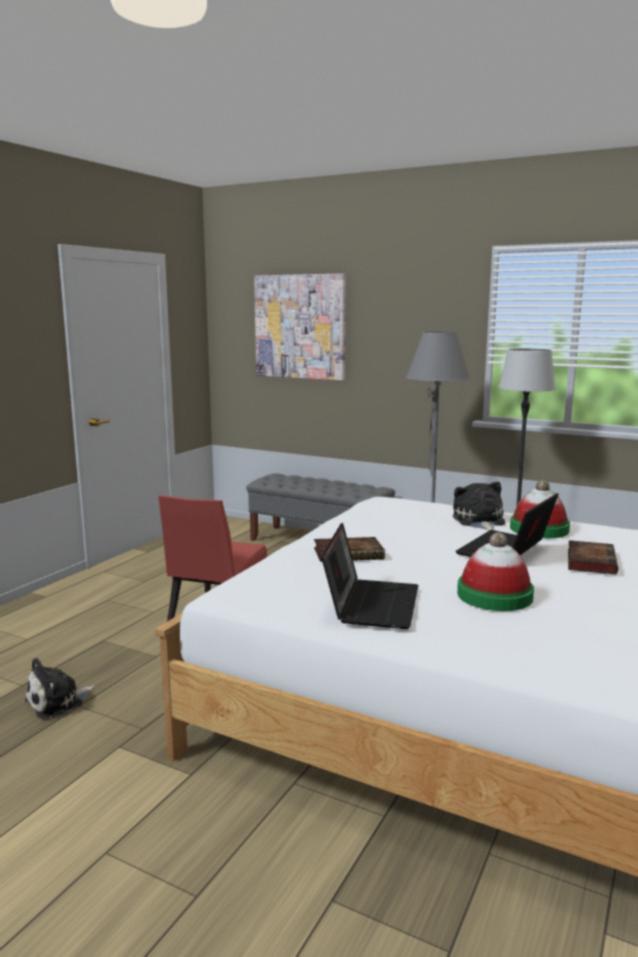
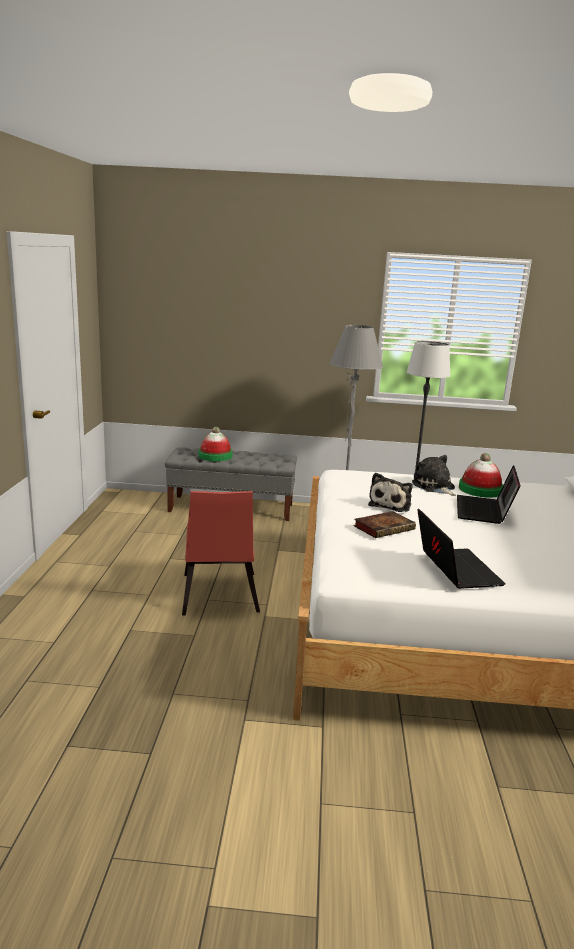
camera: 25 degrees left, 5 degrees up
(58, 702) = (150, 694): plush toy -> plush toy (391, 504)
(300, 327) = (204, 311): picture -> none
(494, 595) = (520, 549): hat -> hat (215, 456)
(590, 561) = (539, 513): book -> none

